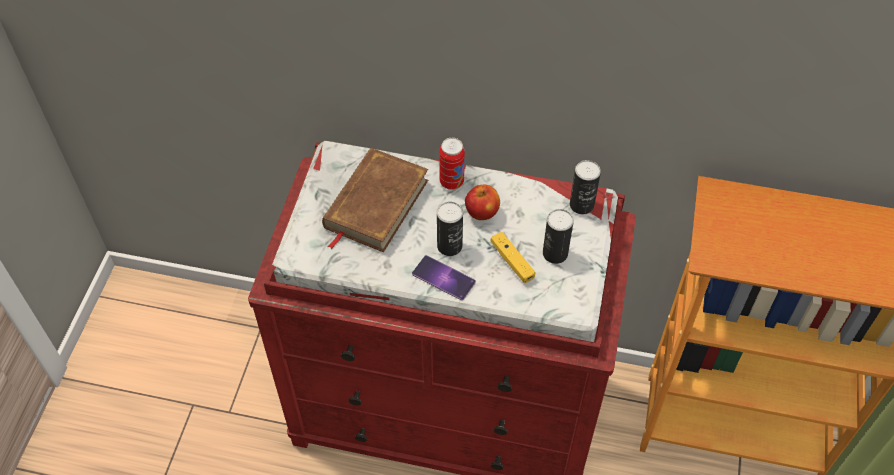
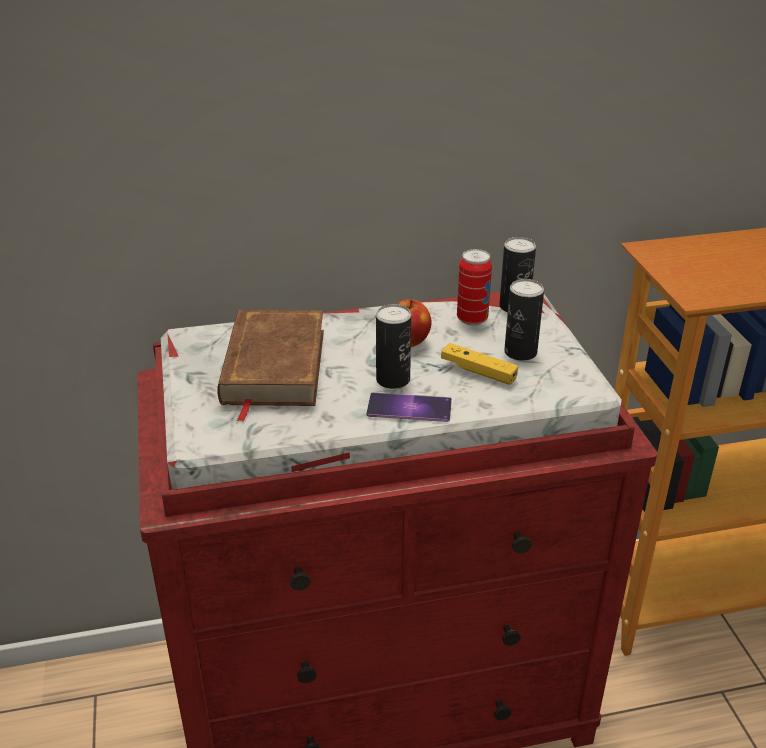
camera: 25 degrees left, 20 degrees down
(451, 182) = (352, 325): can -> can (472, 319)

